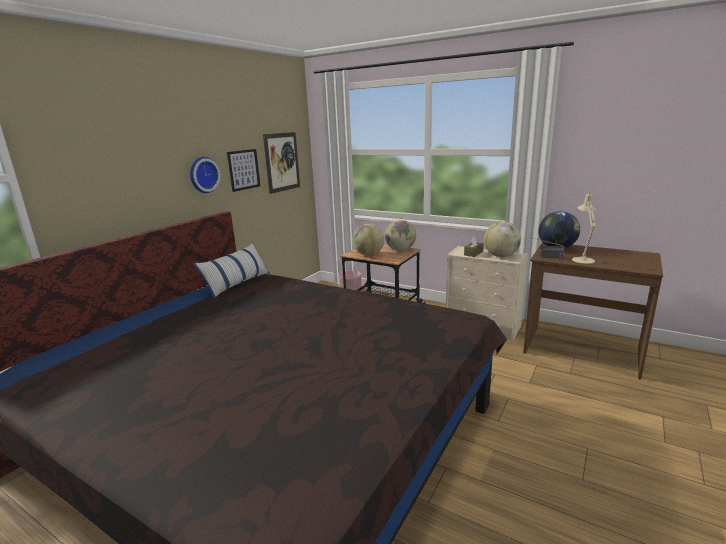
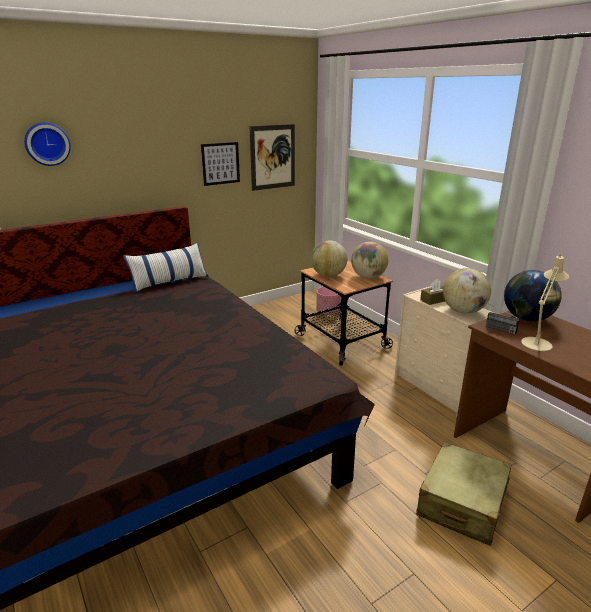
camera: 25 degrees right, 5 degrees up
(203, 175) = (170, 166): wall clock -> wall clock (47, 144)
(569, 392) = (462, 503): none -> beige suitcase

